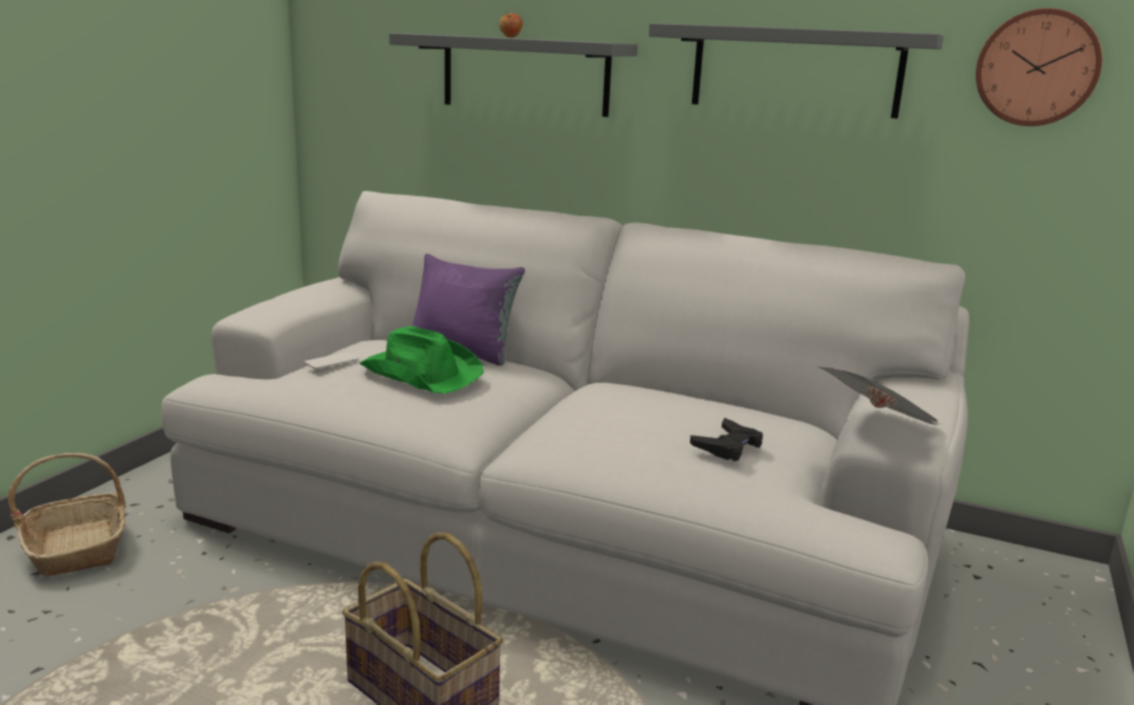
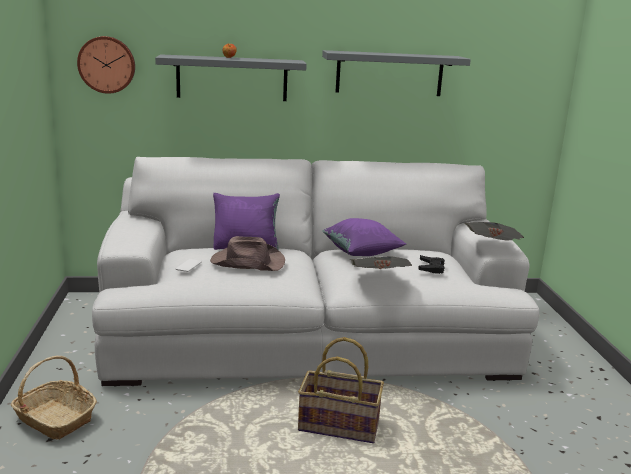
camera: 30 degrees left, 0 degrees up
(421, 373) = (247, 262): green hat -> brown hat
(595, 444) = (379, 279): none -> newspaper
(637, 397) = (361, 253): none -> purple pillow
(1036, 68) = (498, 70): wall clock -> wall clock (107, 64)

